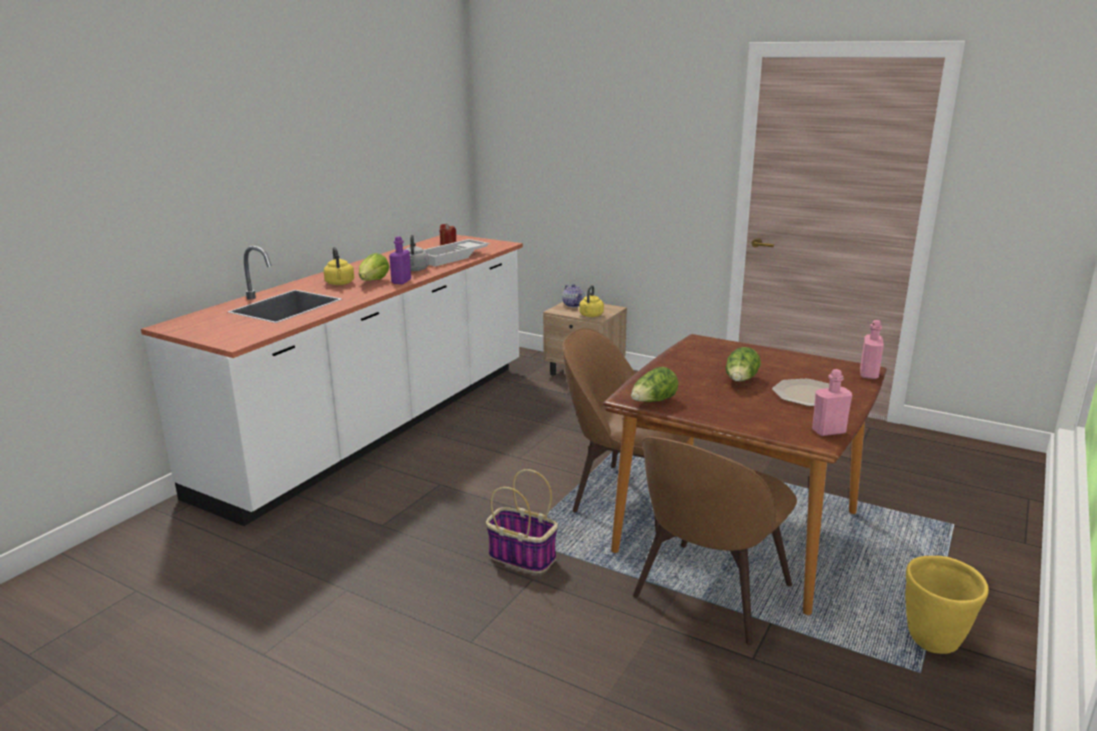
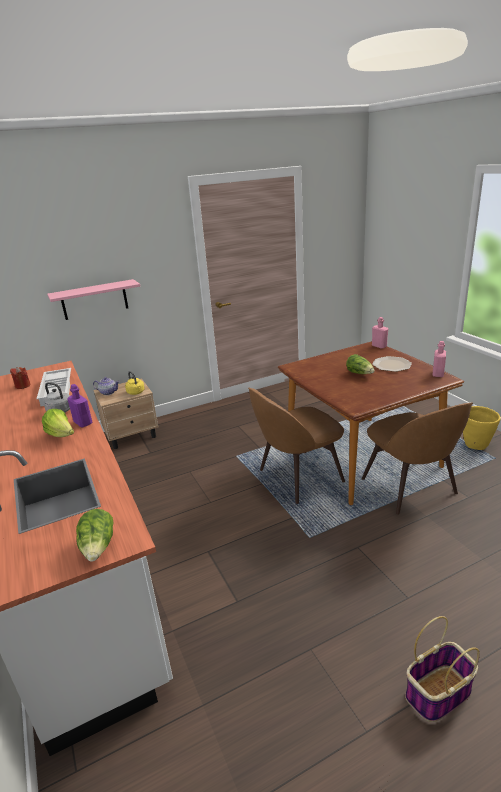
camera: 55 degrees left, 5 degrees up
(340, 283) = (38, 452): yellow kettle -> none
(520, 556) = (330, 543): basket -> basket (437, 694)
(596, 186) = (94, 300): none -> pink shelf
(653, 402) = (368, 402): lettuce -> lettuce (98, 547)

